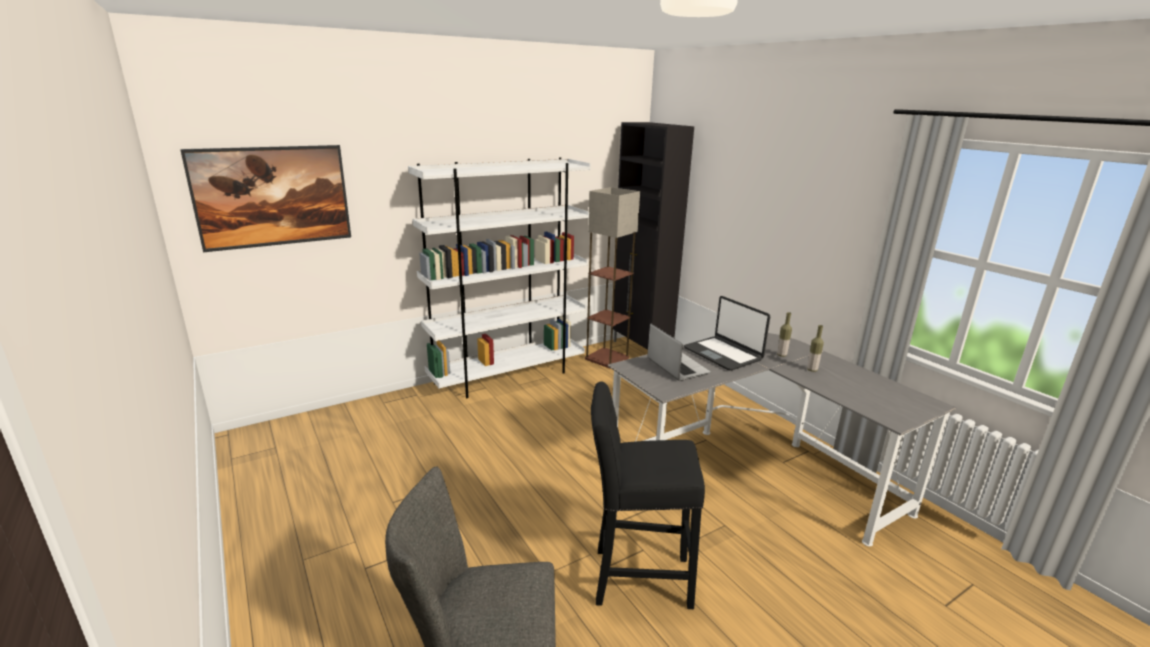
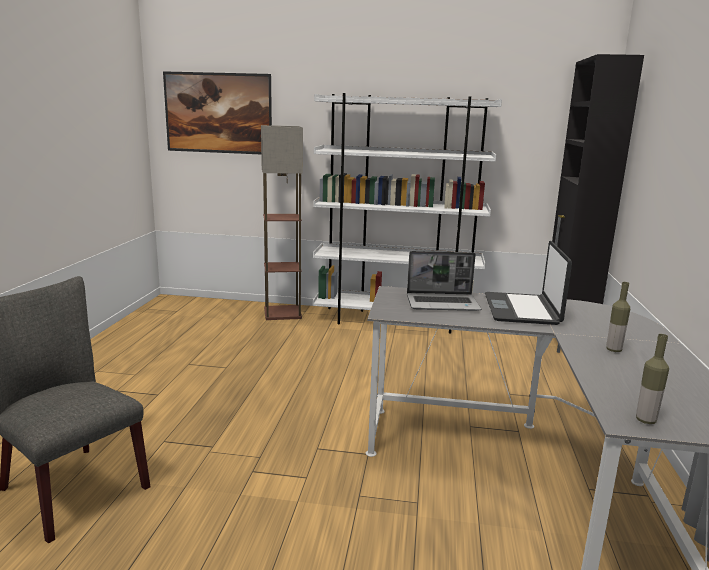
camera: 40 degrees right, 5 degrees down
(606, 358) = (513, 335): floor lamp -> floor lamp (283, 313)
(636, 578) = (266, 492): black stool -> none
(676, 366) = (443, 303): laptop -> laptop turned 75 degrees clockwise
(781, 355) = (600, 329): bottle -> bottle (645, 420)

